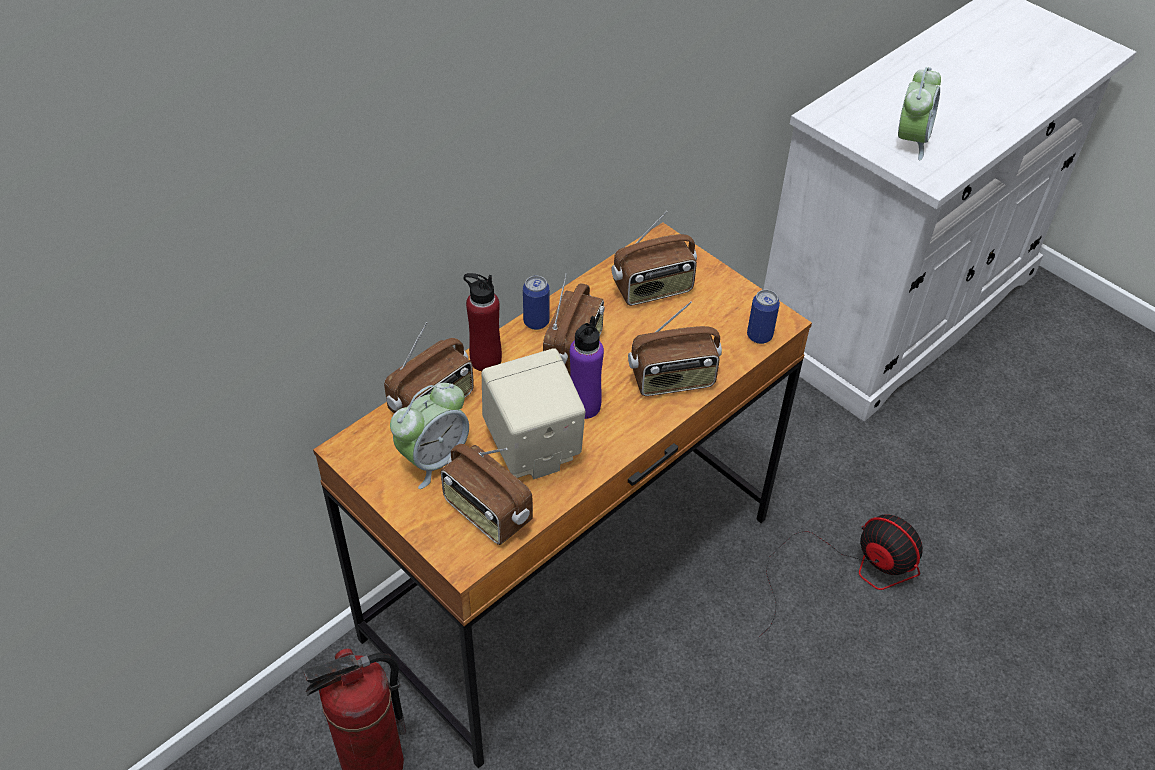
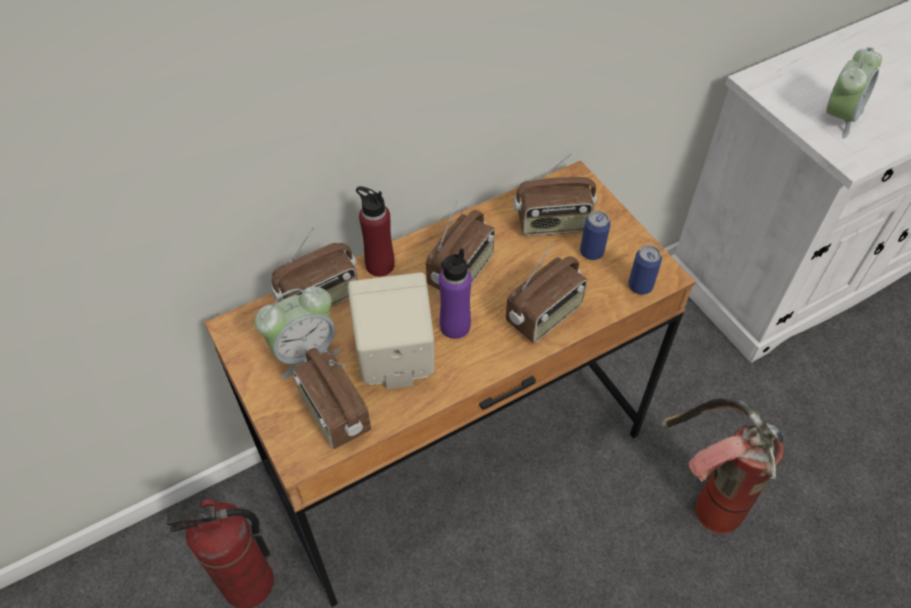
camera: 15 degrees right, 5 degrees up
(536, 322) = (436, 237): can -> can (591, 252)
(672, 380) = (544, 316): radio -> radio turned 45 degrees counterclockwise
(848, 570) = (701, 498): fan -> fire extinguisher

